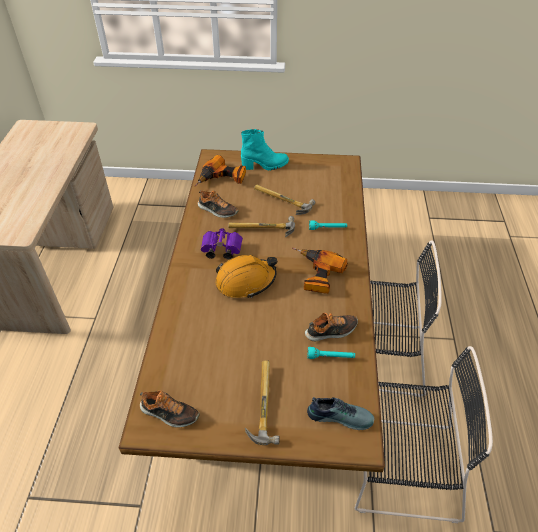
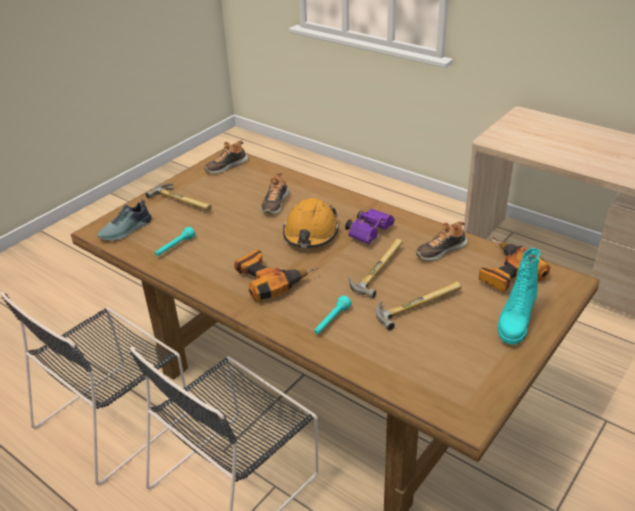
camera: 125 degrees right, 10 degrees down
(331, 331) = (197, 259): shoe -> shoe (275, 203)

